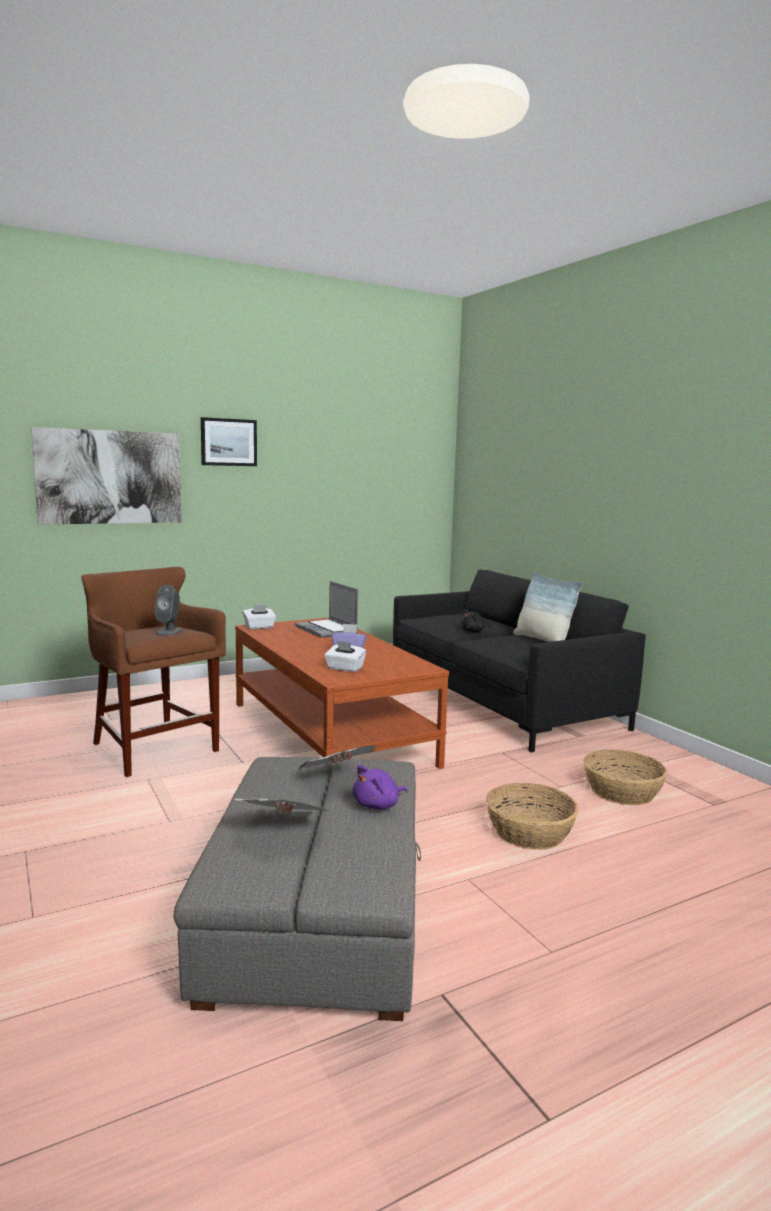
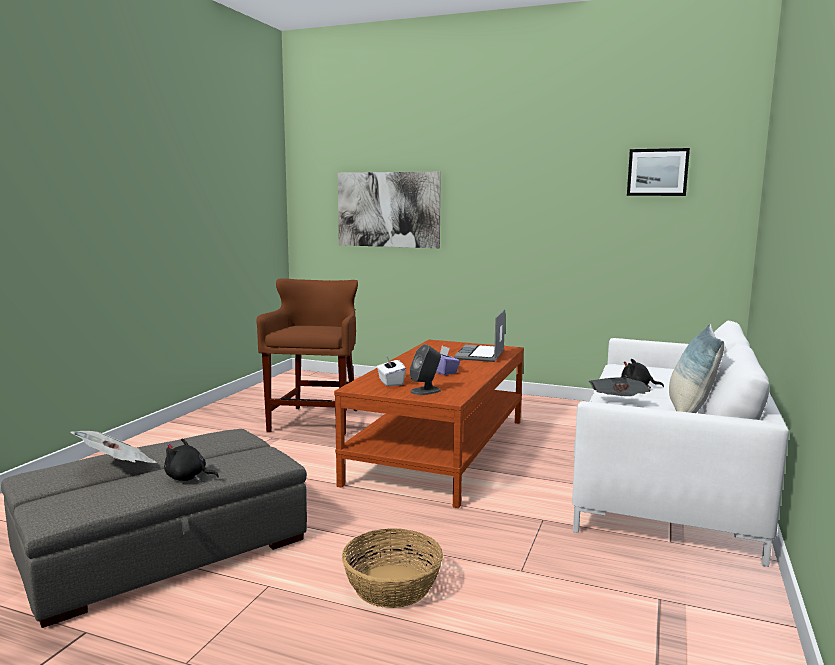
camera: 50 degrees right, 0 degrees up
(169, 631) = (312, 328): grey speaker -> grey speaker (425, 391)
(228, 442) = (483, 177): picture -> picture (657, 172)
(259, 627) = (439, 343): white tissue box -> none
(336, 777) = (224, 453): newspaper -> newspaper (618, 403)
(378, 805) = (188, 478): purple plush toy -> black plush toy
(501, 701) = (666, 480): black sofa -> white sofa
(622, 792) = (574, 608): basket -> none

